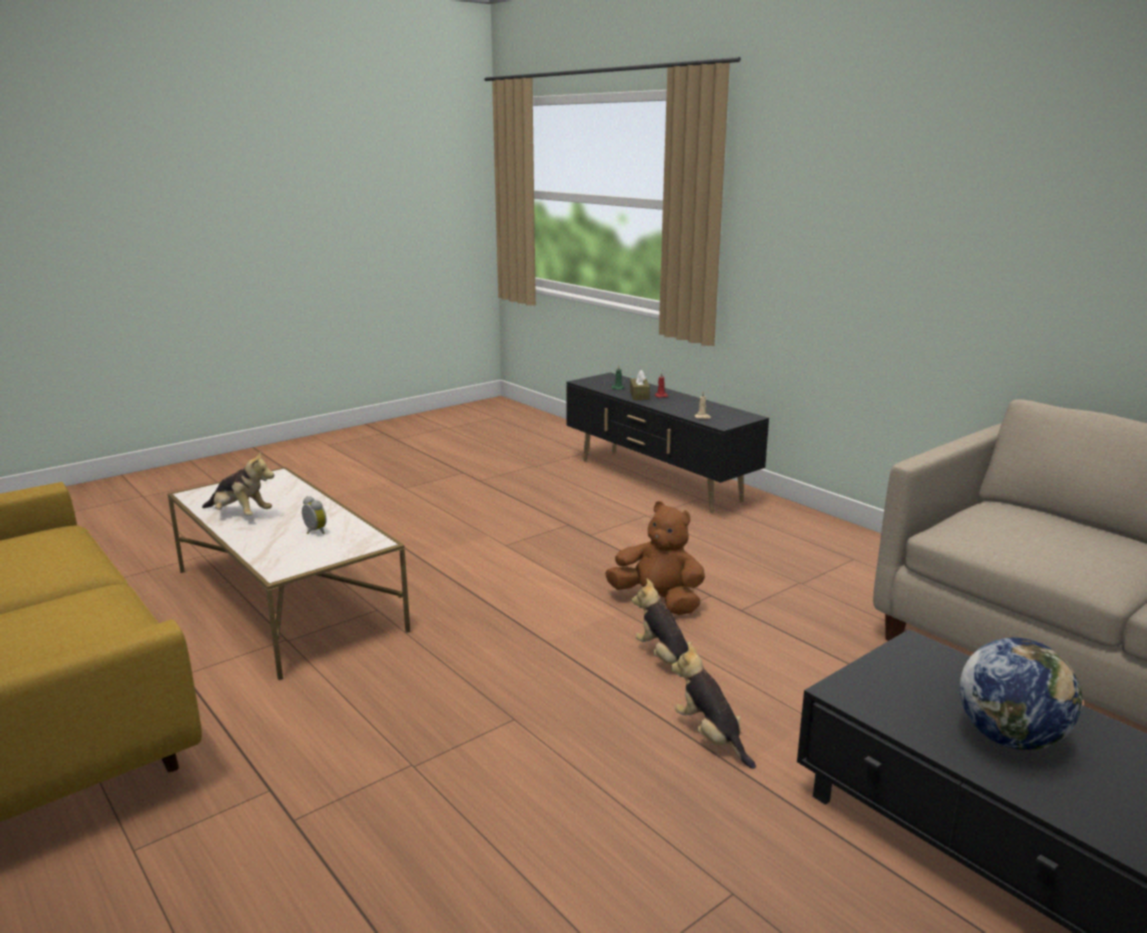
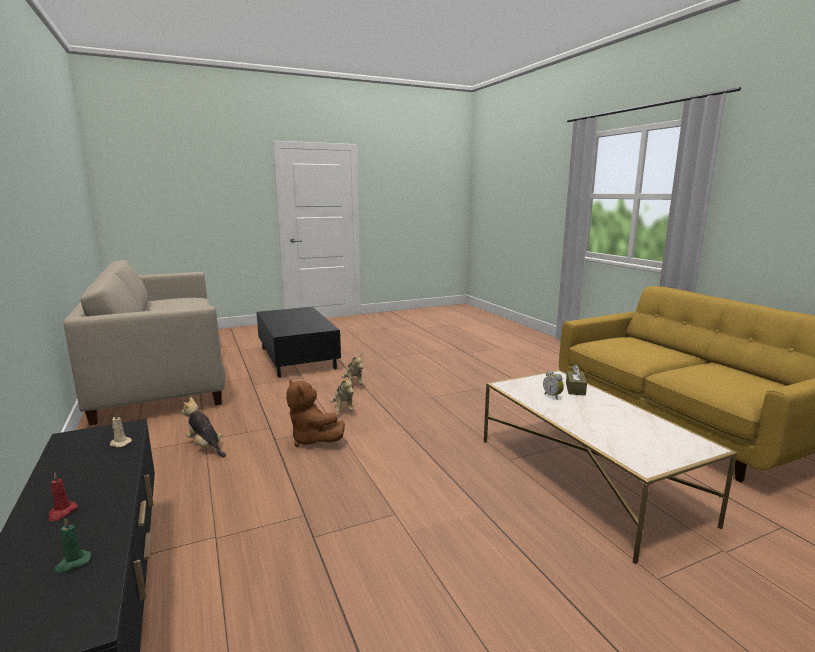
camera: 165 degrees left, 5 degrees down
(240, 515) = (627, 417): plush toy -> plush toy (205, 446)
(639, 395) = (89, 521): brown tissue box -> brown tissue box (575, 389)
(1010, 738) = (298, 319): globe -> none

